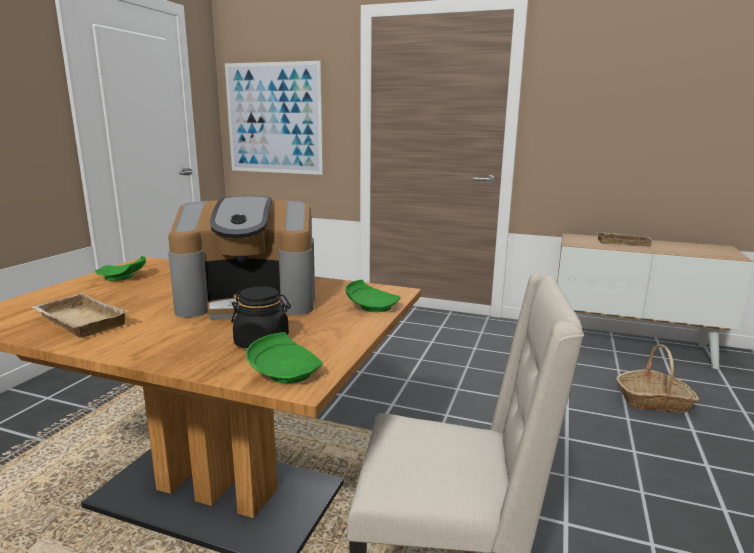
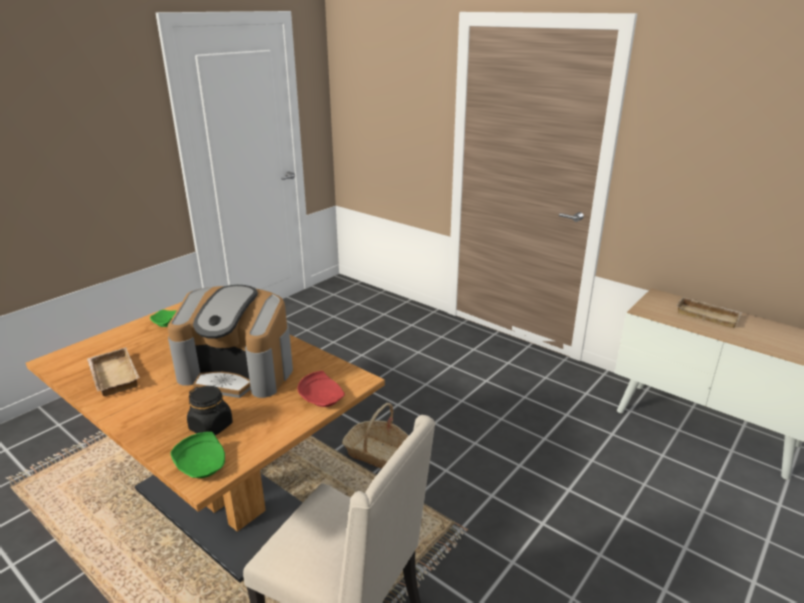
camera: 20 degrees right, 10 degrees up
(274, 118) = (376, 122): picture -> none
(371, 306) = (322, 398): green plate -> red plate
(653, 401) = (670, 503): basket -> basket (377, 453)

